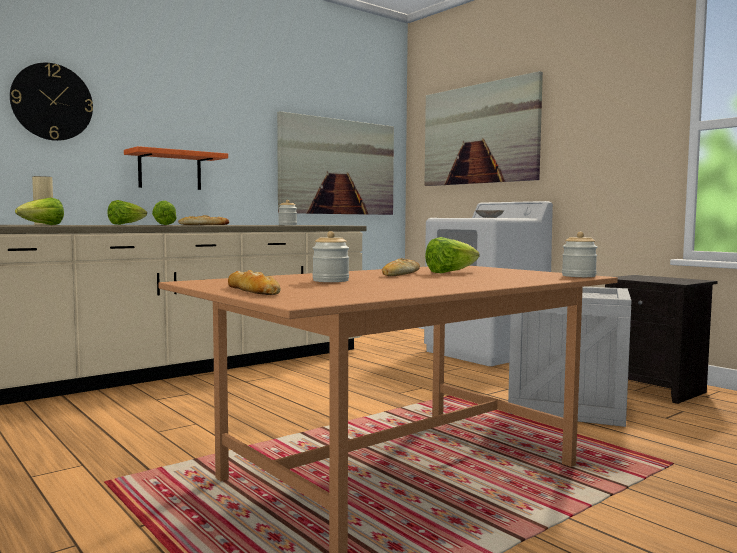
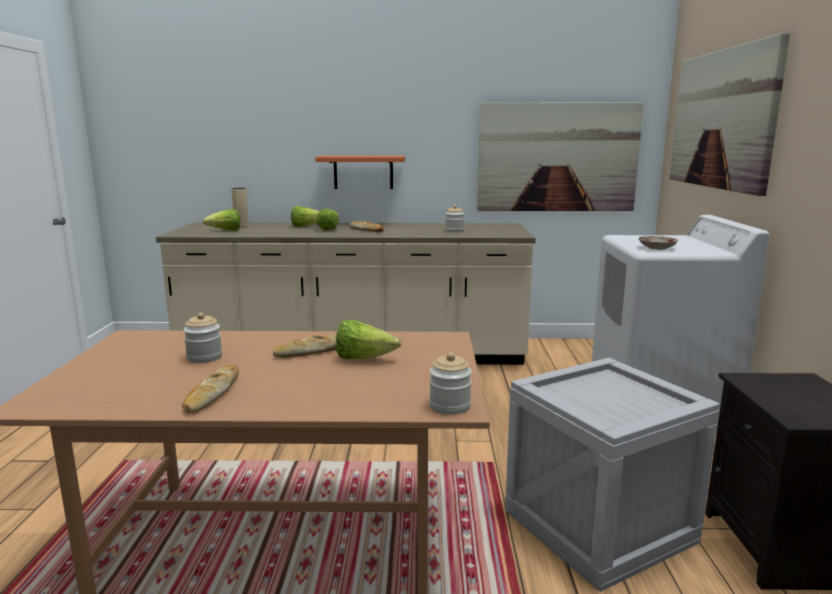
camera: 40 degrees right, 10 degrees up
(52, 102) = (262, 120): wall clock -> none
(253, 290) = (91, 368): bread -> bread (212, 393)

